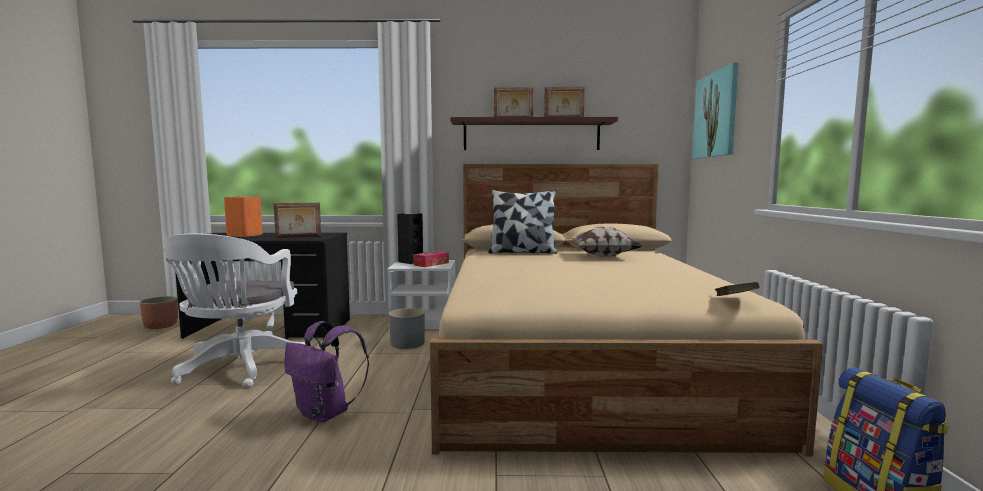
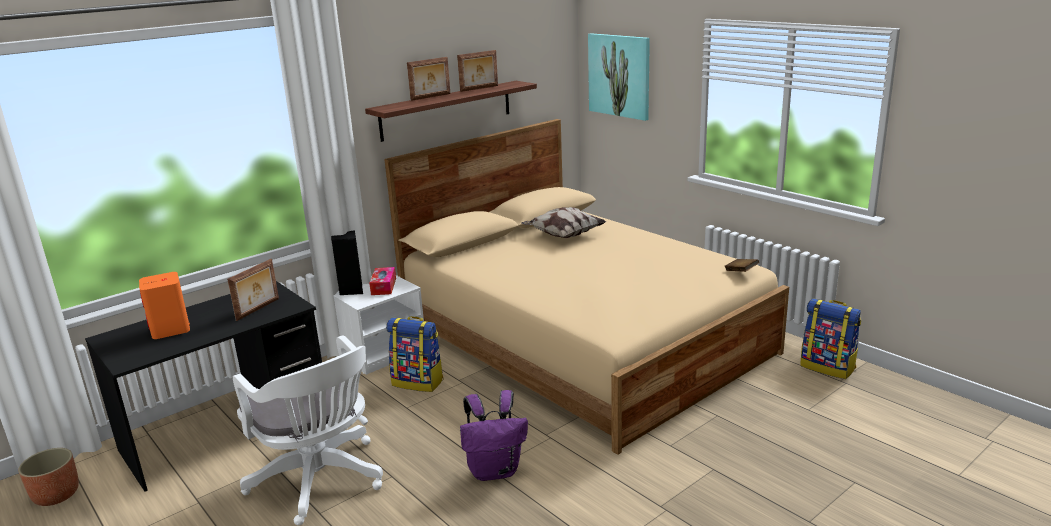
camera: 40 degrees left, 15 degrees up
(407, 343) = (418, 382): grey planter -> backpack
(522, 252) = (489, 250): pillow -> none

